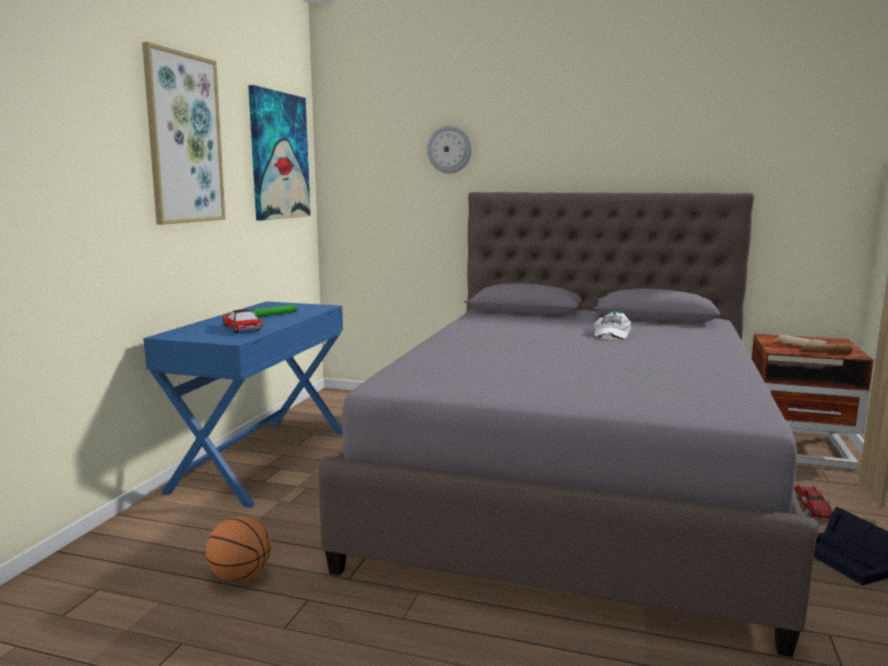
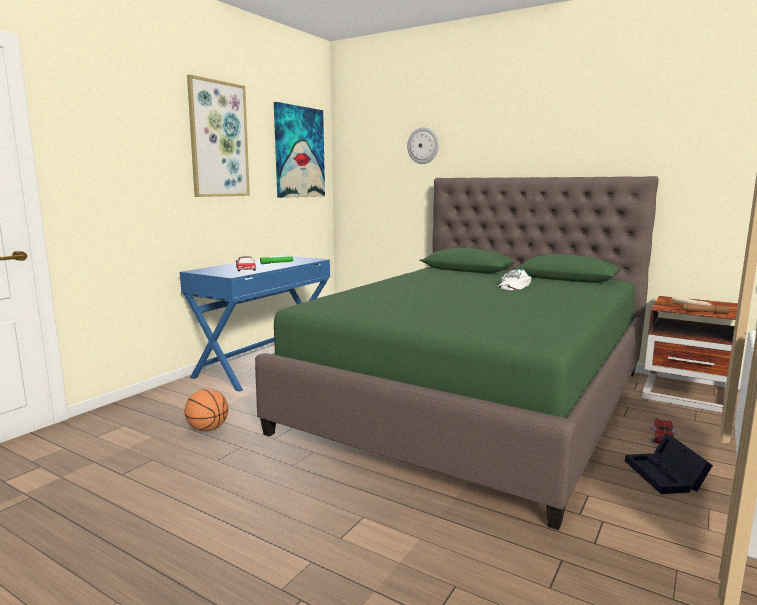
camera: 15 degrees right, 0 degrees up
(574, 484) = (474, 400): grey bed -> green bed

